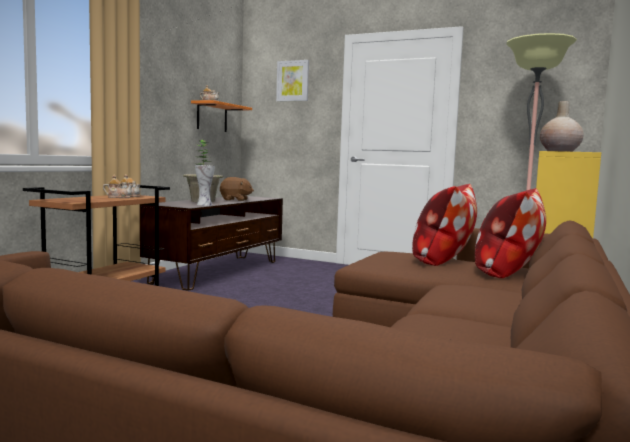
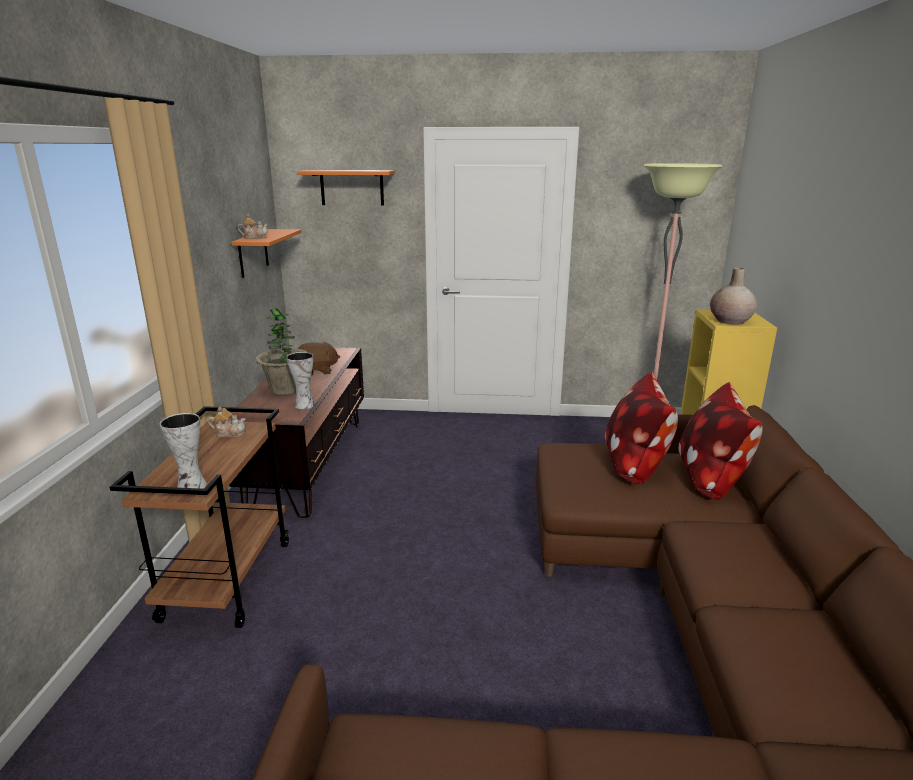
camera: 20 degrees left, 15 degrees up
(73, 201) = (190, 486): none -> vase
(118, 197) = (224, 446): teapot -> none
(293, 81) = (352, 187): picture -> orange shelf

